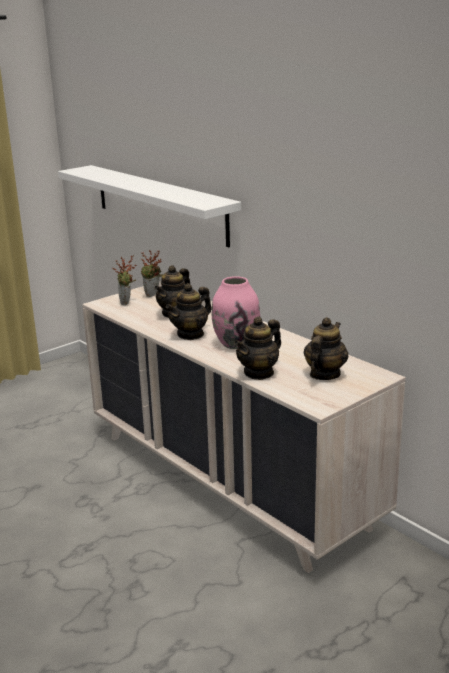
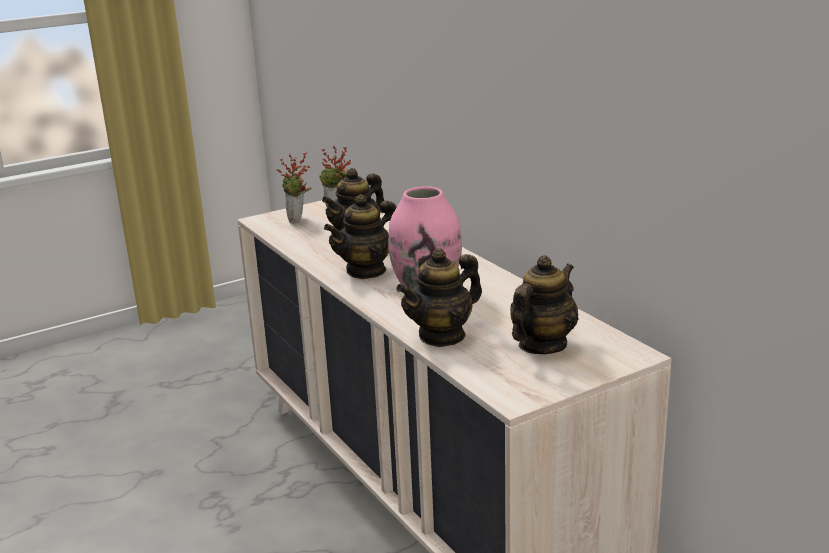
camera: 10 degrees right, 0 degrees up
(159, 203) = (357, 80): white shelf -> none

